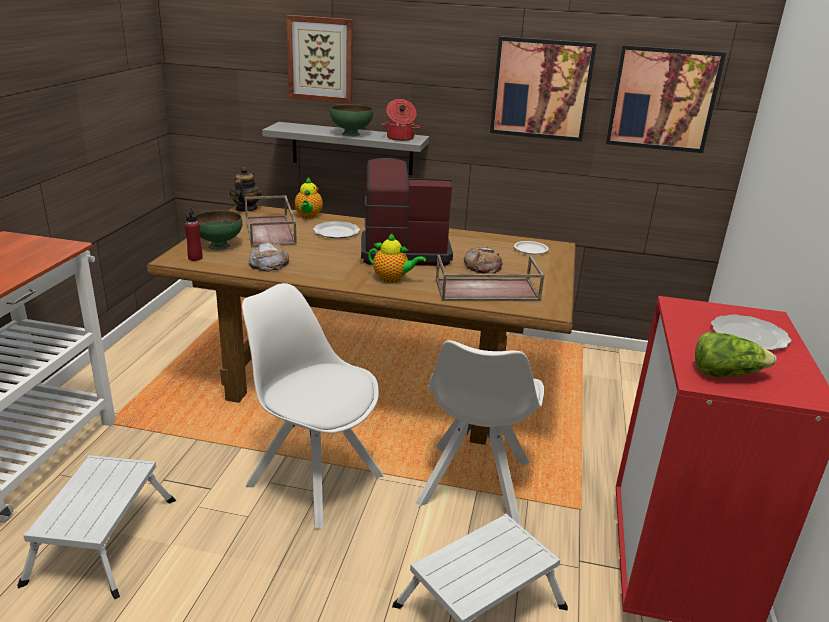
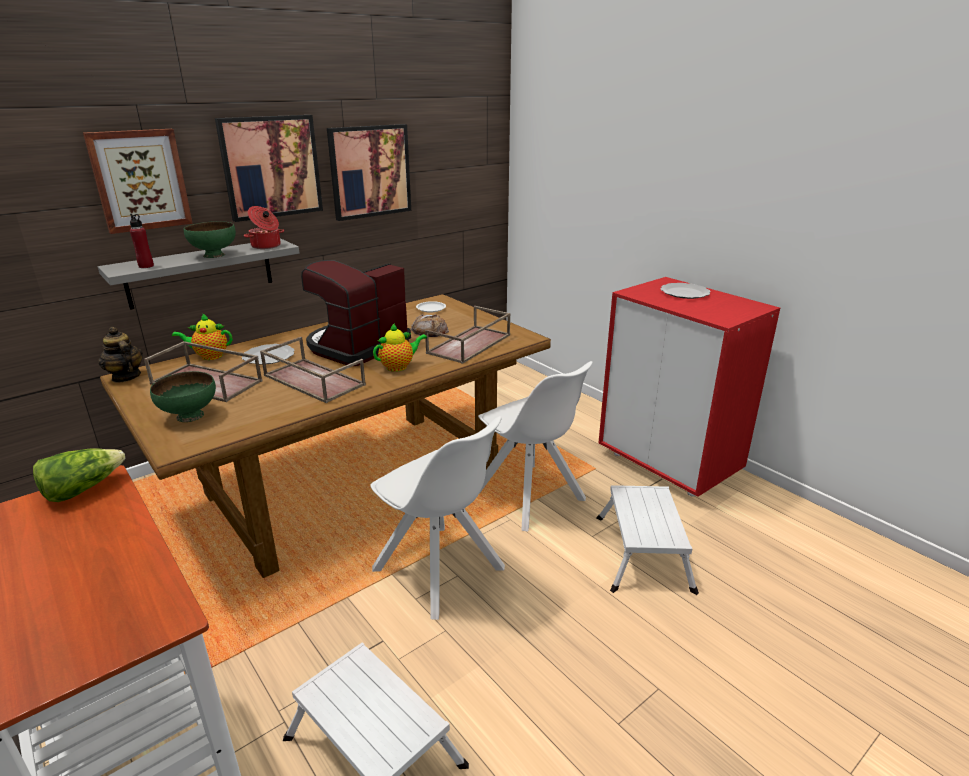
camera: 50 degrees left, 0 degrees up
(195, 258) = (196, 436): red bottle -> red bottle (146, 266)
(269, 263) = (278, 404): bread -> none
(308, 216) = (209, 356): teapot -> teapot turned 135 degrees clockwise
(313, 478) = (440, 570): white chair -> white chair turned 120 degrees counterclockwise
(321, 259) = (312, 380): none -> brown tray
(662, 99) = (455, 163): picture -> picture (271, 167)
(726, 373) = (721, 312): lettuce -> lettuce (83, 489)

